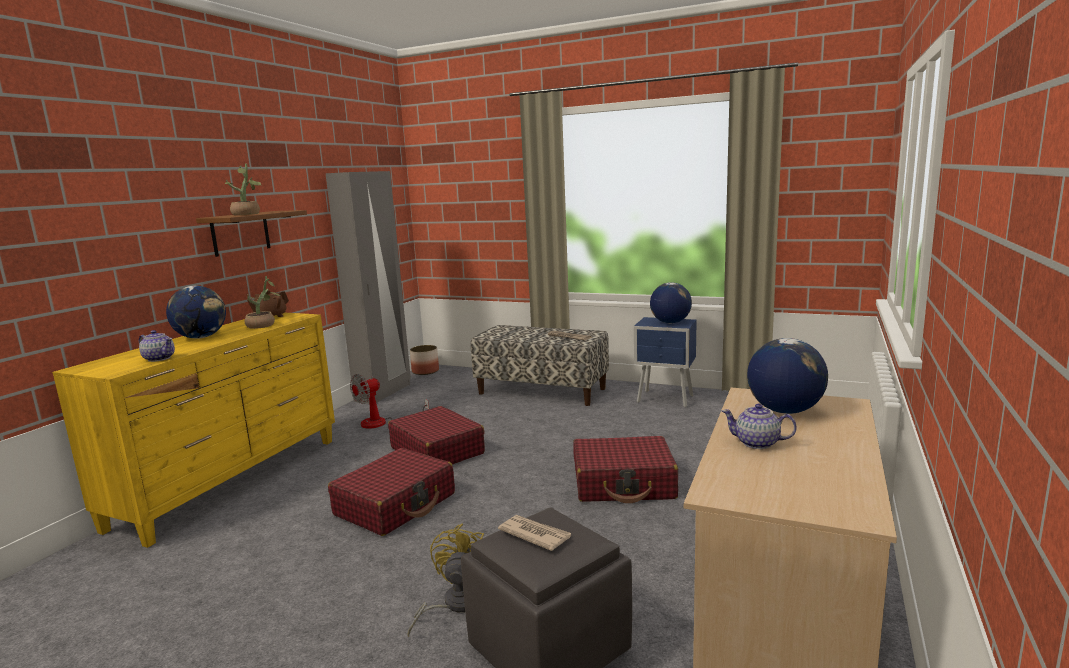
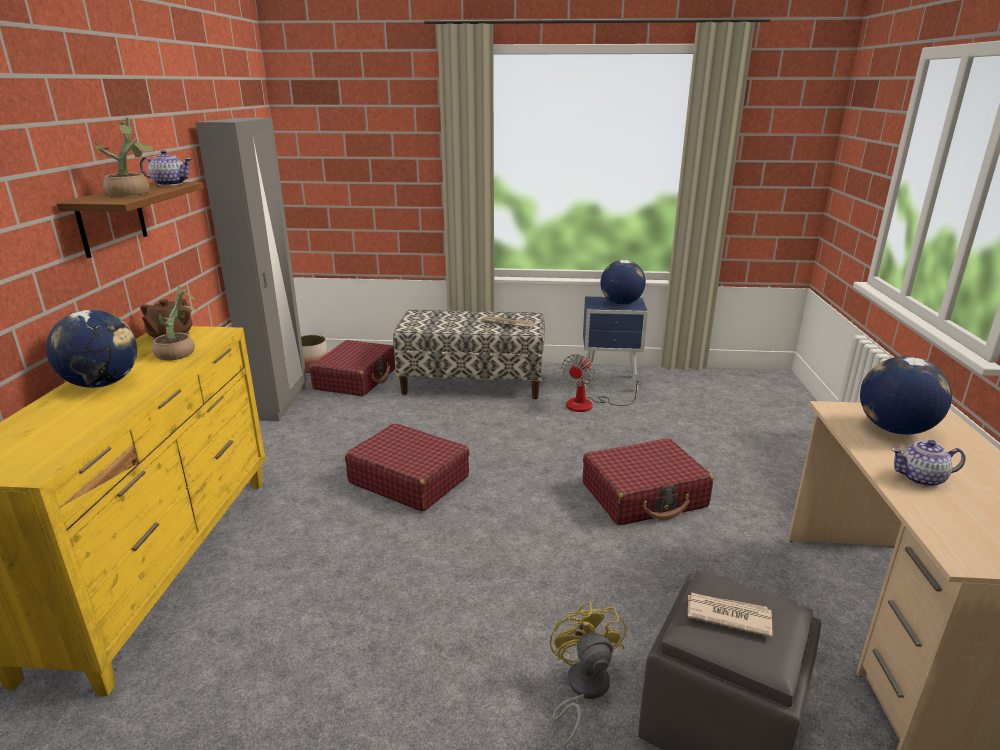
camera: 20 degrees left, 10 degrees up
(159, 358) = (80, 434): teapot -> teapot (170, 184)
(382, 423) = (311, 449): fan -> fan (589, 405)
(396, 504) = (413, 564): red suitcase -> red suitcase (356, 379)

